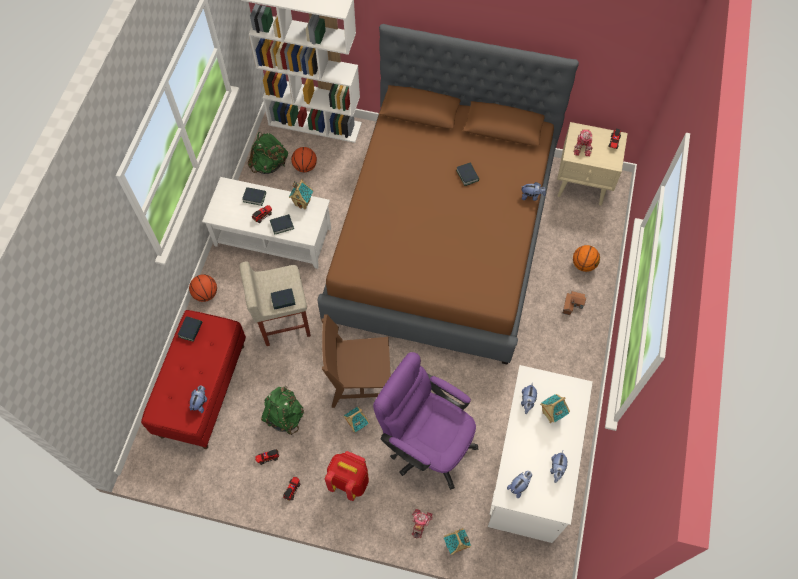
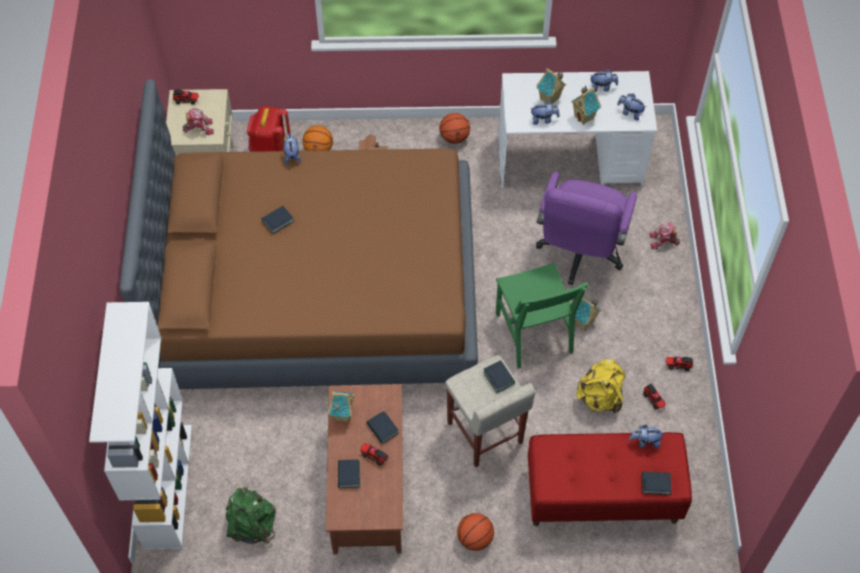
camera: 105 degrees left, 5 degrees down
(190, 330) = (561, 484): book -> book (655, 484)
(272, 237) = (369, 484): white coffee table -> brown coffee table
(284, 416) = (600, 397): green backpack -> yellow backpack
(305, 167) = (245, 477): basketball -> basketball (454, 137)
(349, 481) = (647, 313): red backpack -> red backpack (271, 152)
(359, 382) = (533, 332): brown chair -> green chair
(456, 545) = (671, 207): toy house -> toy house (584, 117)

